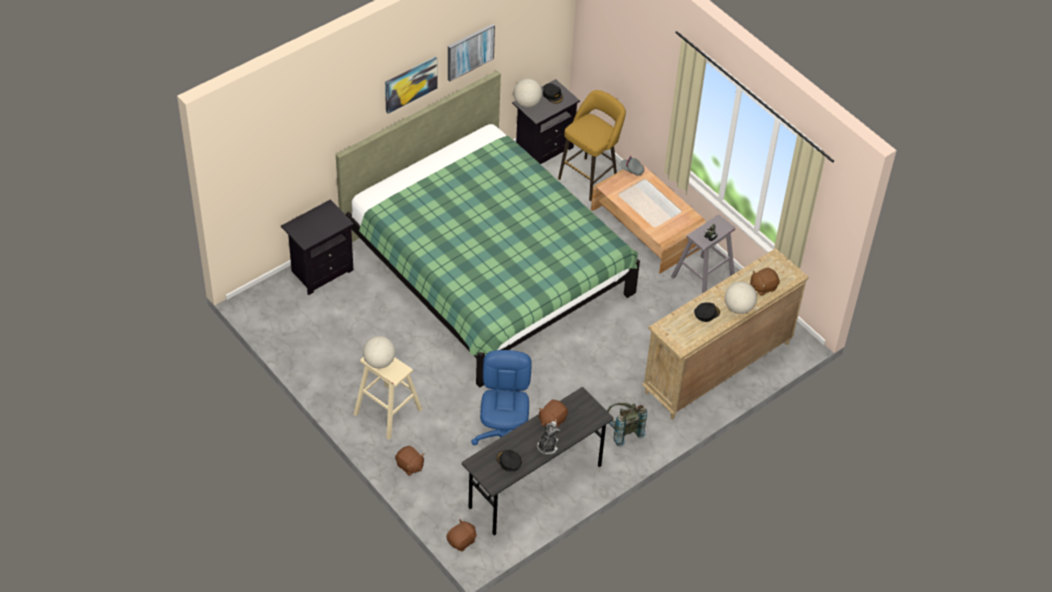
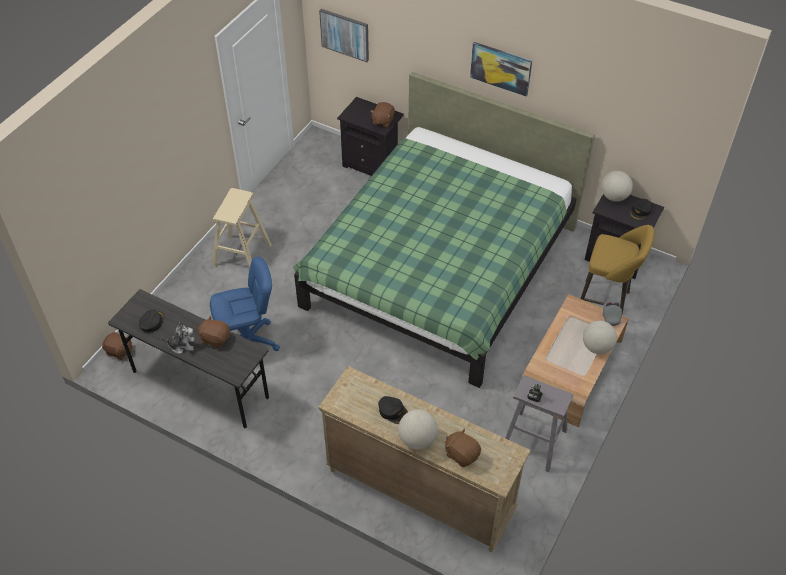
camera: 70 degrees right, 0 degrees up
(379, 362) = (233, 200): globe -> globe (597, 347)
(409, 466) = (189, 289): brown plush toy -> brown plush toy (383, 121)
(470, 51) = (572, 89): picture -> picture (345, 34)
(622, 431) = (296, 432): grey backpack -> none

